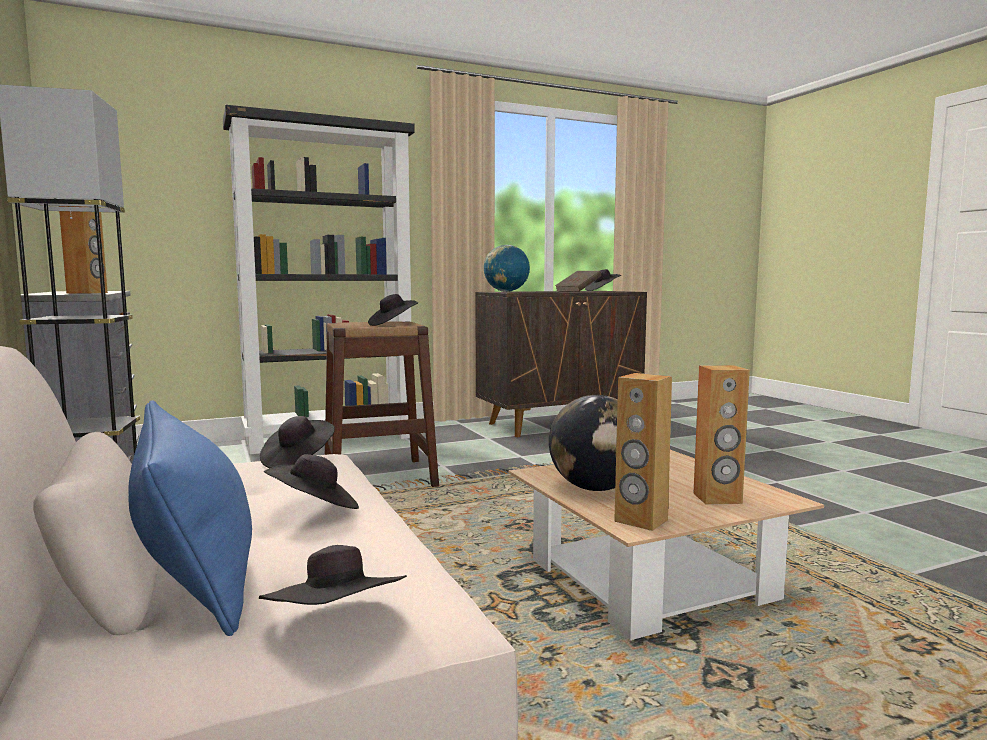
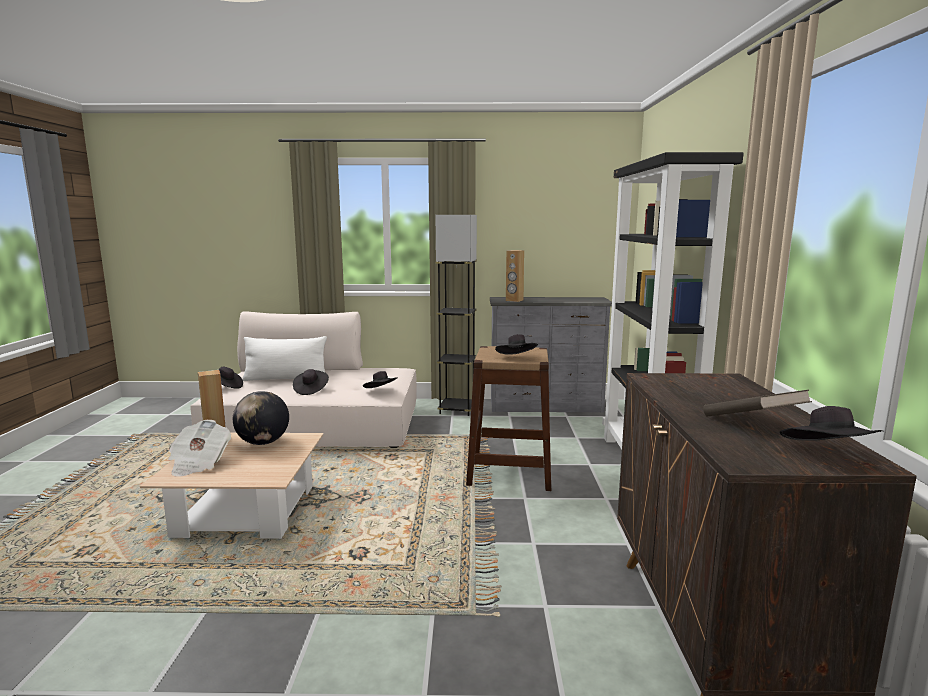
camera: 115 degrees right, 5 degrees up
(195, 570) = (286, 379): blue pillow -> white pillow
(506, 291) = (707, 381): globe -> none
(717, 498) = (199, 463): brown speaker -> newspaper

